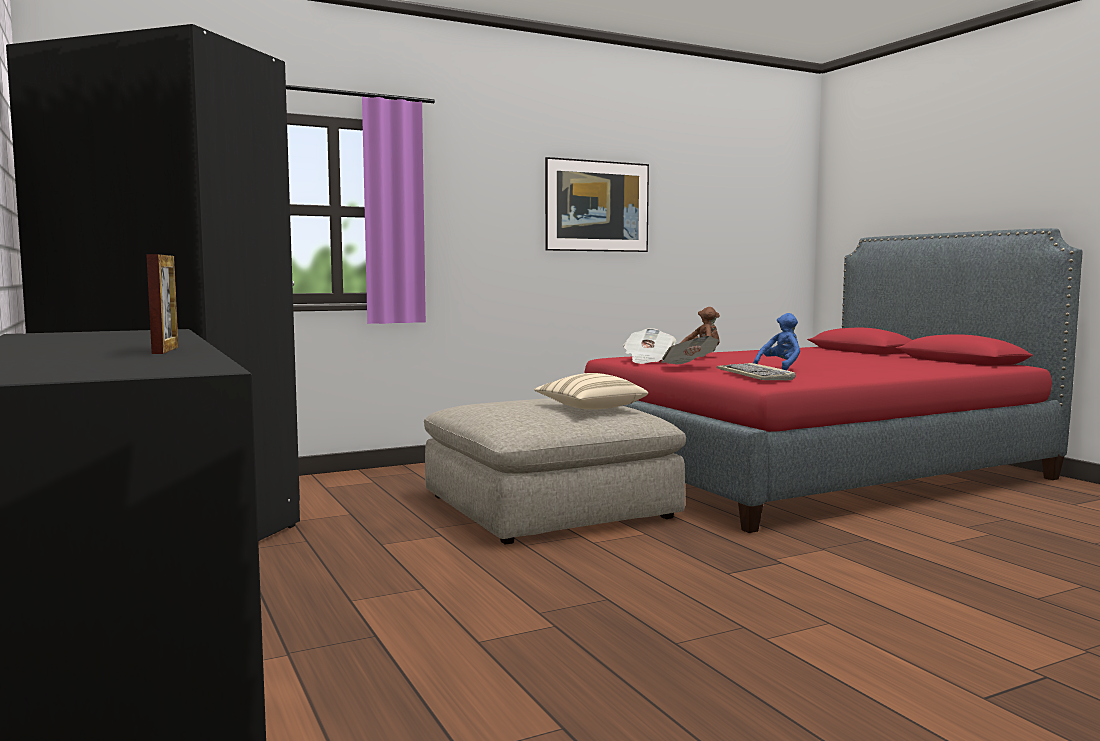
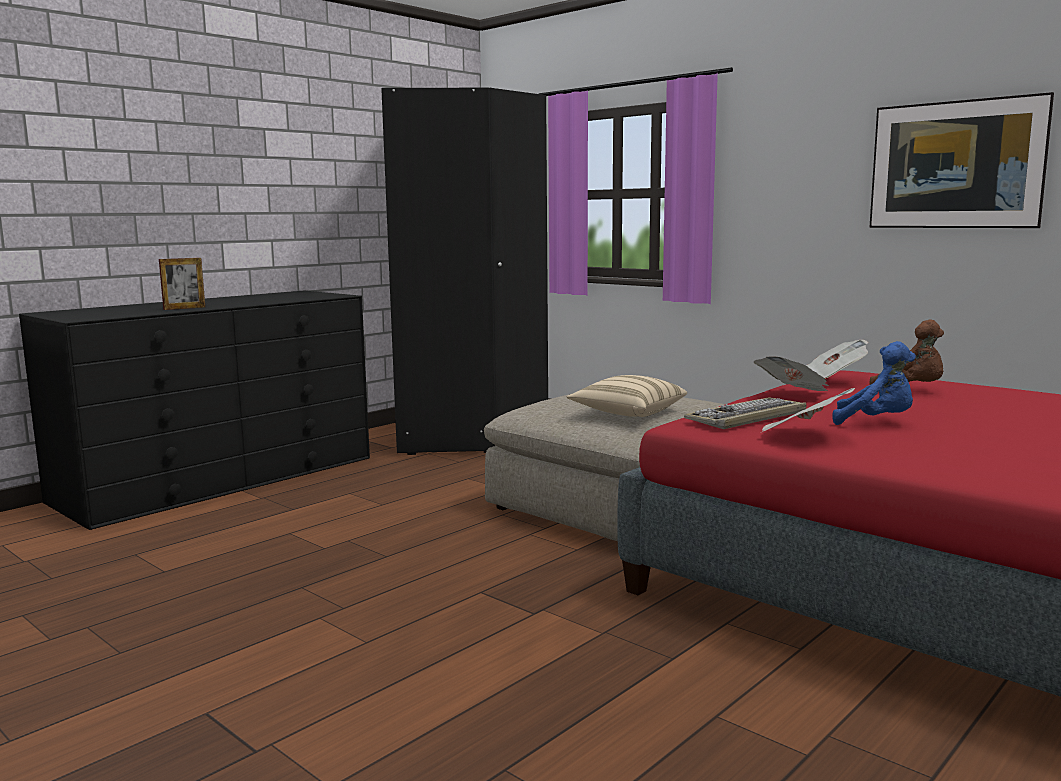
camera: 70 degrees right, 5 degrees up
(814, 376) = (802, 436): none -> newspaper

